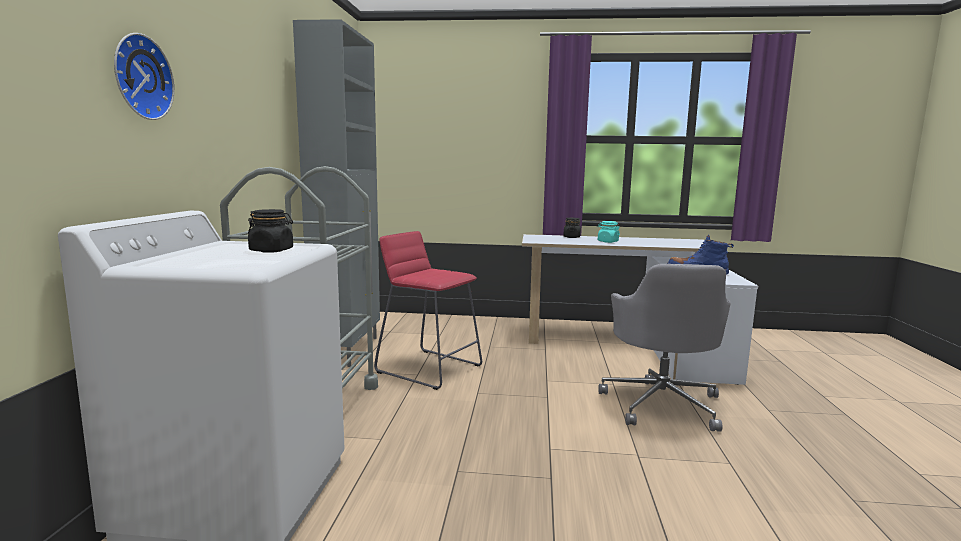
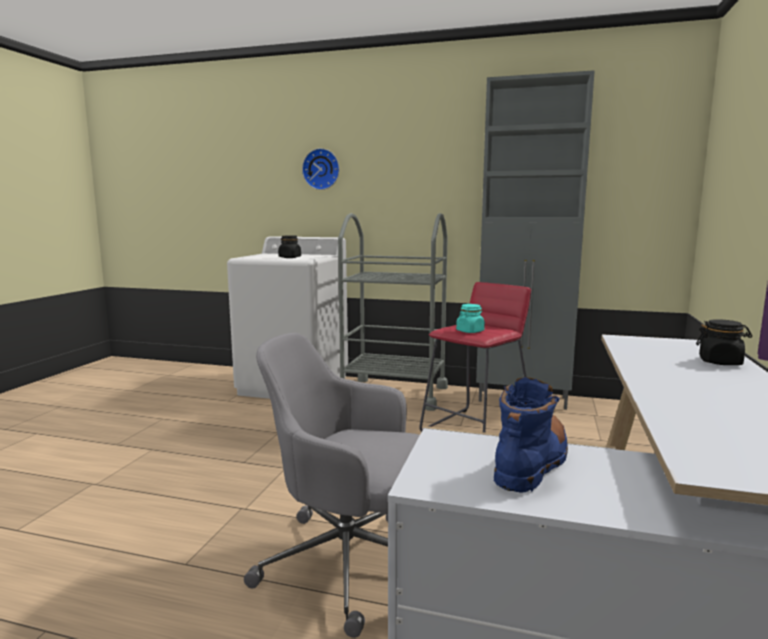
camera: 100 degrees right, 0 degrees up
(607, 241) = (678, 378): turquoise jar -> turquoise jar (470, 331)

